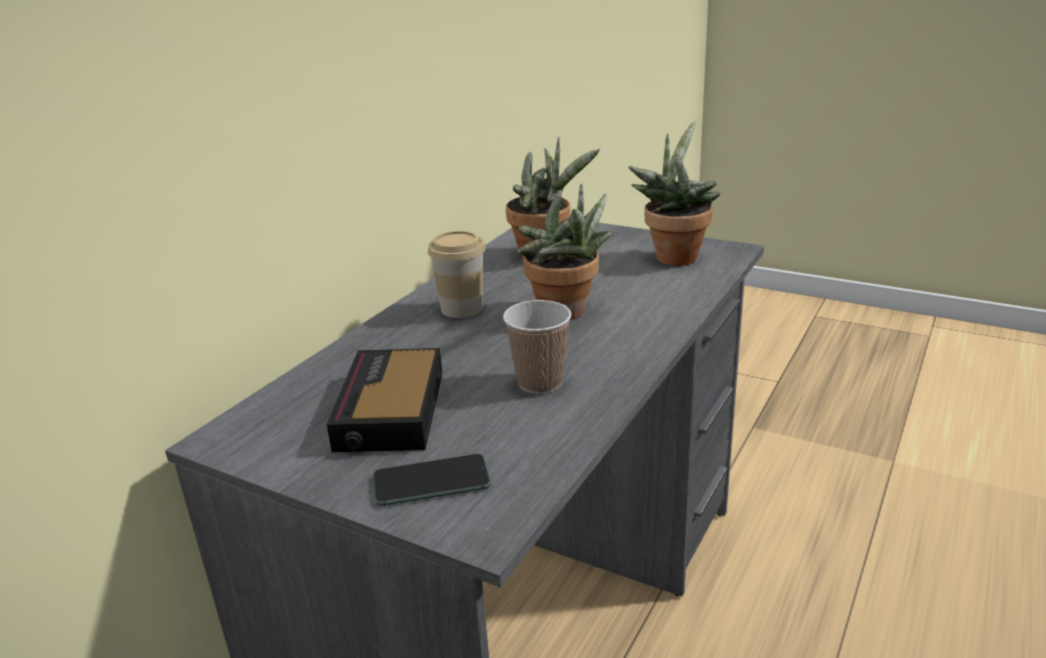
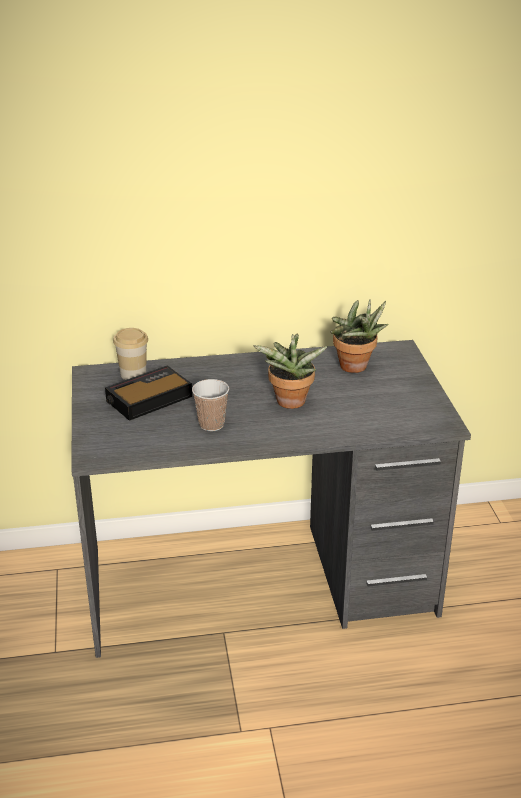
camera: 50 degrees right, 5 degrees up
(431, 481) = (110, 432): phone -> none
(462, 308) = (259, 373): cup -> cup (133, 374)
(674, 255) = (409, 408): potted plant -> none

